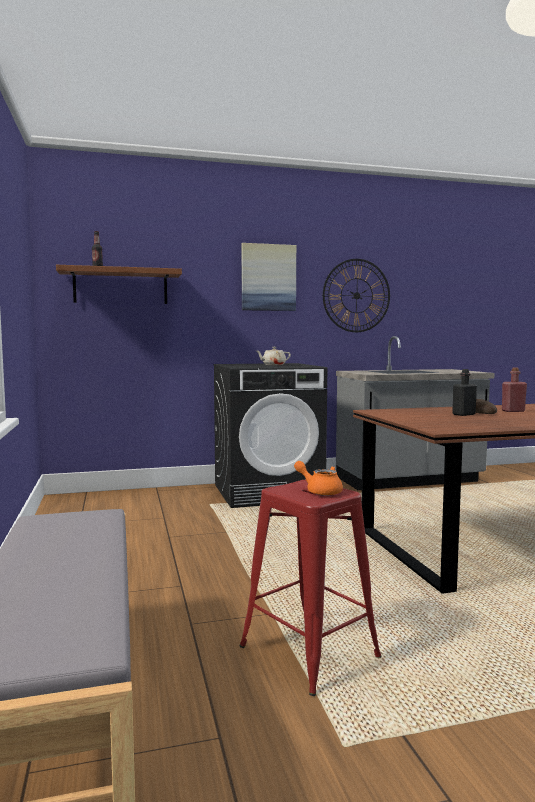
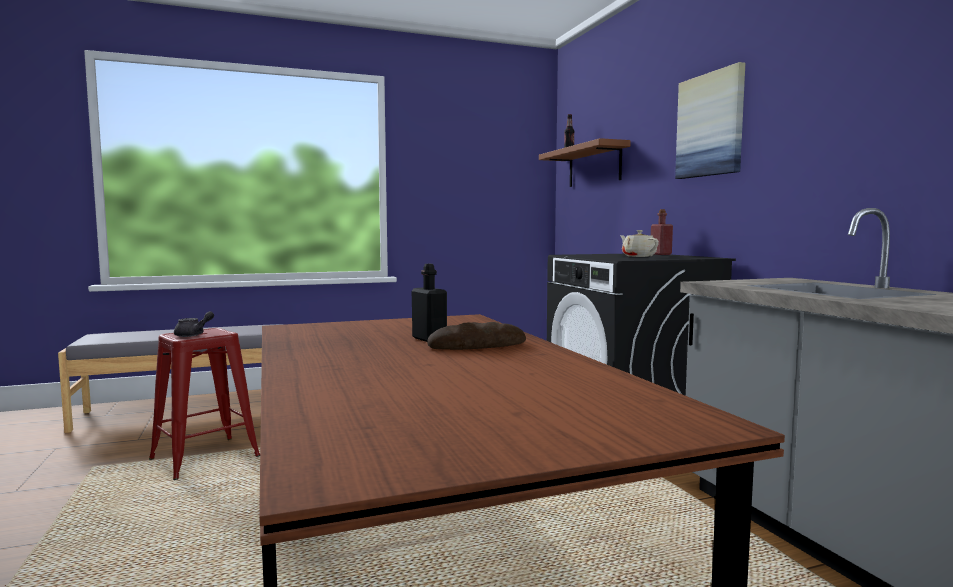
camera: 85 degrees right, 0 degrees up
(320, 491) = (194, 334): orange teapot -> grey teapot
(356, 295) = (844, 126): wall clock -> none
(513, 411) = (483, 361): red bottle -> red bottle (660, 254)

